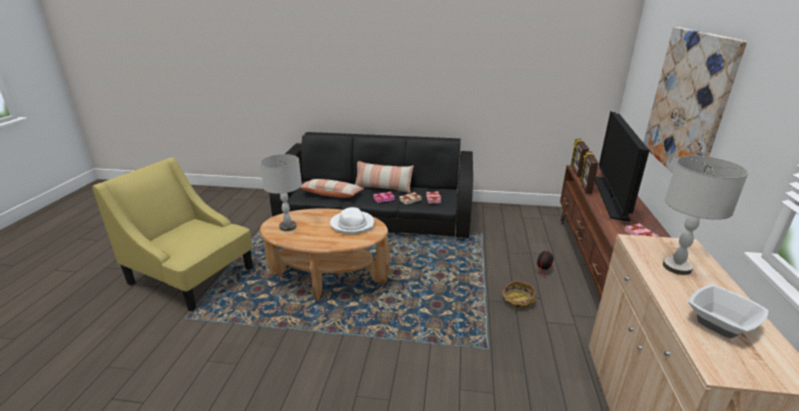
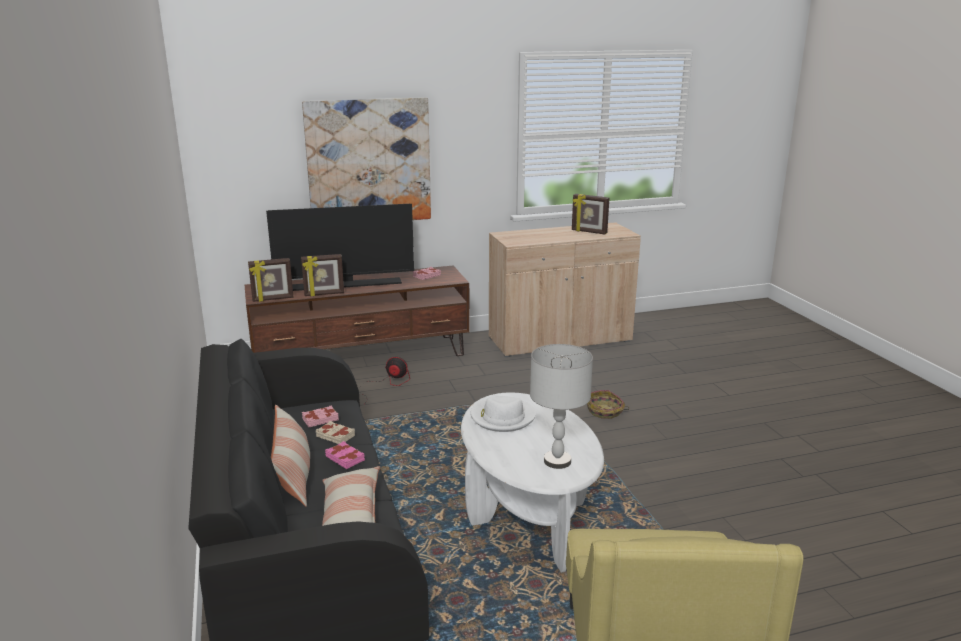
camera: 115 degrees left, 5 degrees down
(328, 278) = (527, 515): brown coffee table -> white coffee table
(517, 300) = (463, 389): basket -> basket (605, 411)
(676, 267) = (537, 236): grey table lamp -> none
(720, 325) = (589, 232): bowl -> picture frame

